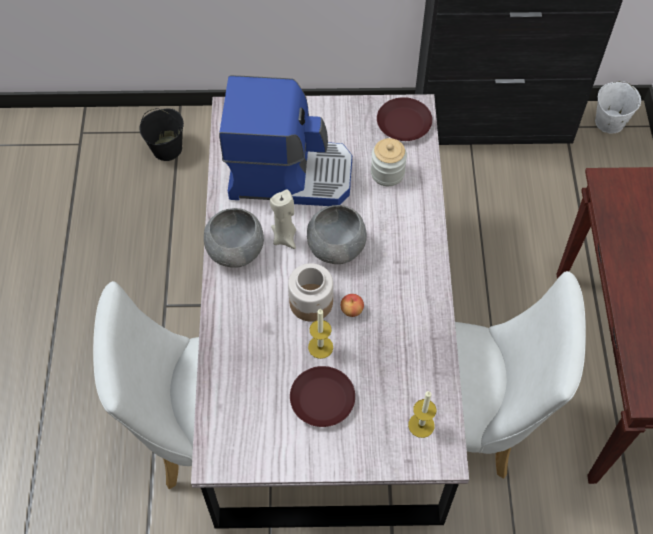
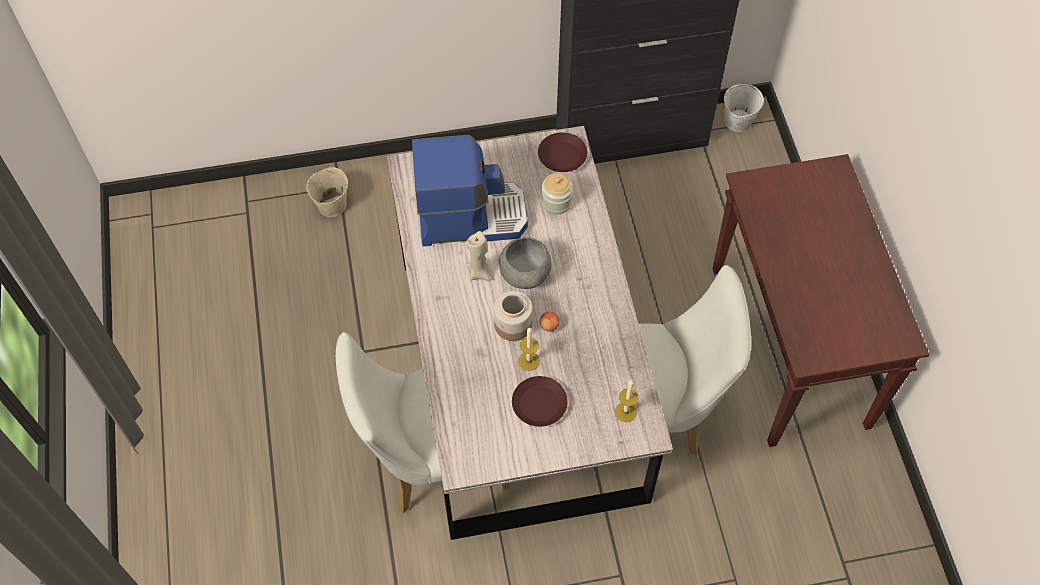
camera: 10 degrees left, 0 degrees up
(167, 148) = (332, 205): black bucket -> beige bucket
(234, 250) = (437, 290): grey bowl -> none

